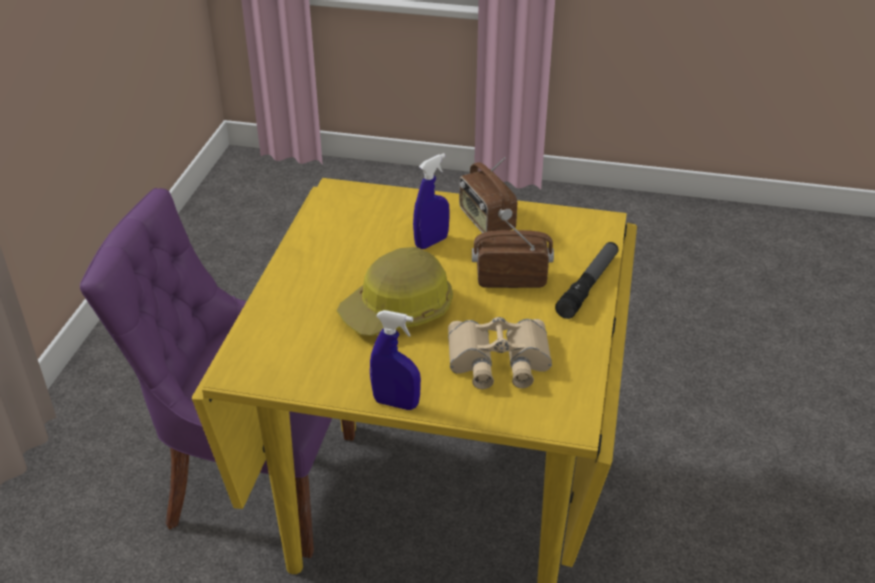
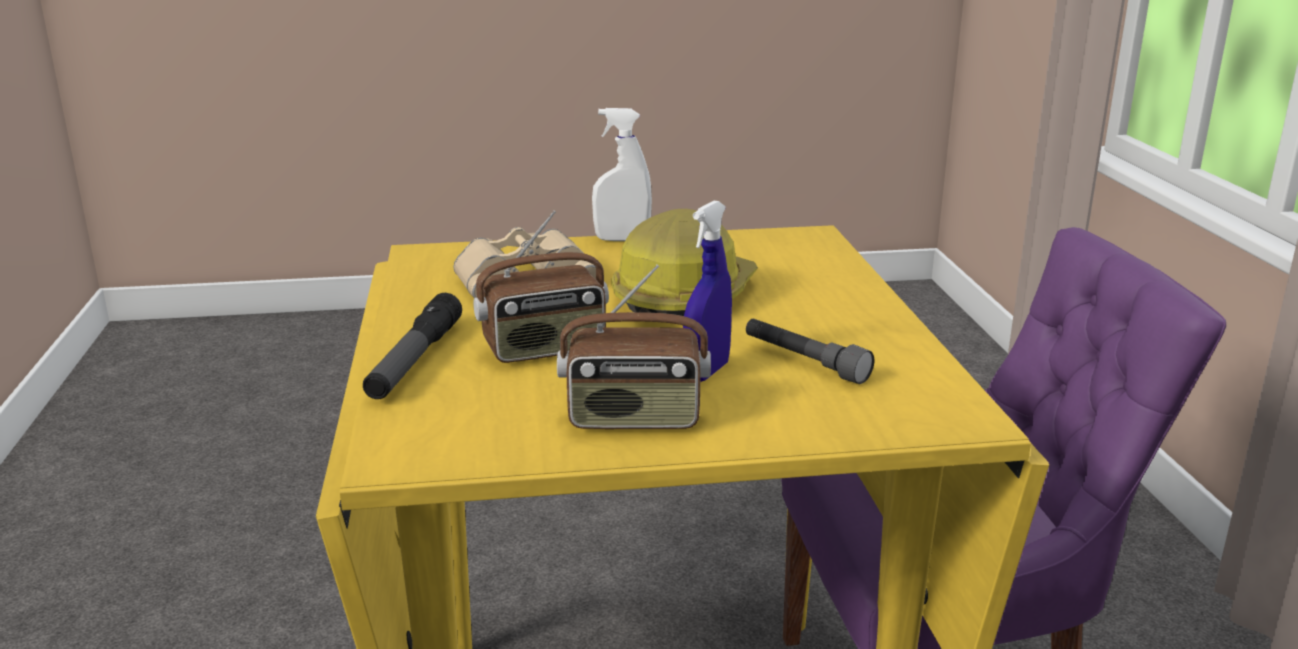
camera: 160 degrees right, 15 degrees down
(375, 238) = (804, 362): none -> grey flashlight
(396, 403) = (622, 239): blue spray bottle -> white spray bottle
(485, 221) = (634, 419): radio -> radio turned 135 degrees clockwise

